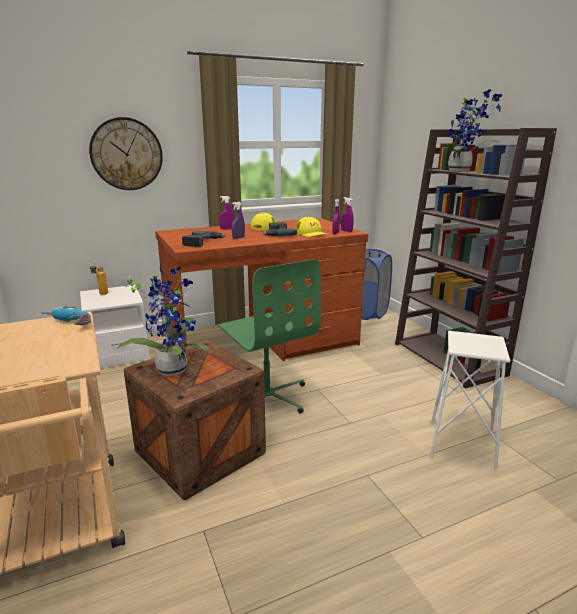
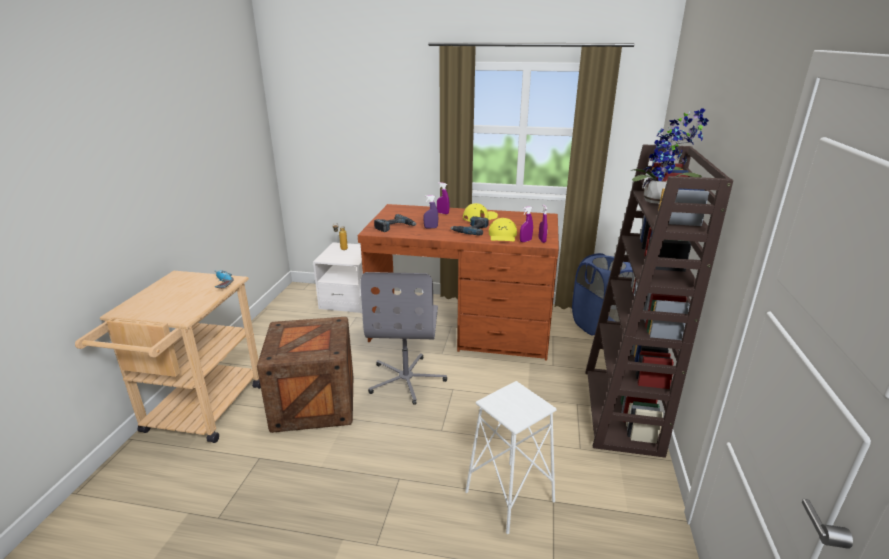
camera: 35 degrees right, 5 degrees up
(126, 154) = (376, 133): wall clock -> none
(172, 368) = (294, 333): potted plant -> none
(267, 397) = (407, 379): green office chair -> grey office chair

